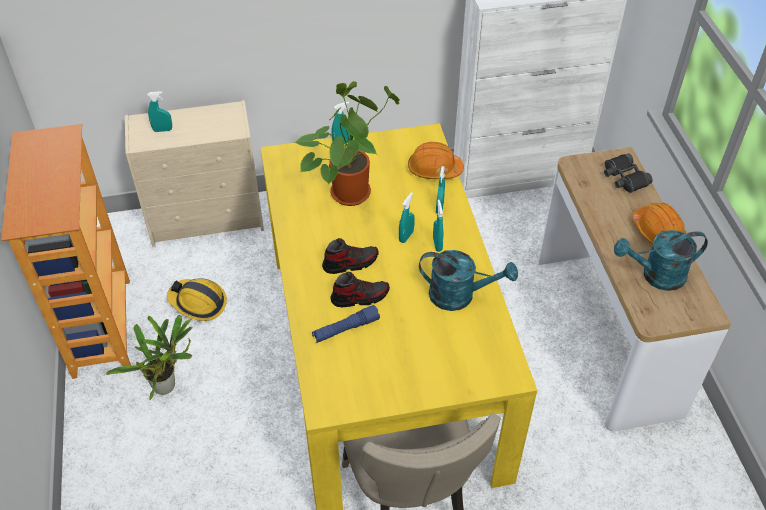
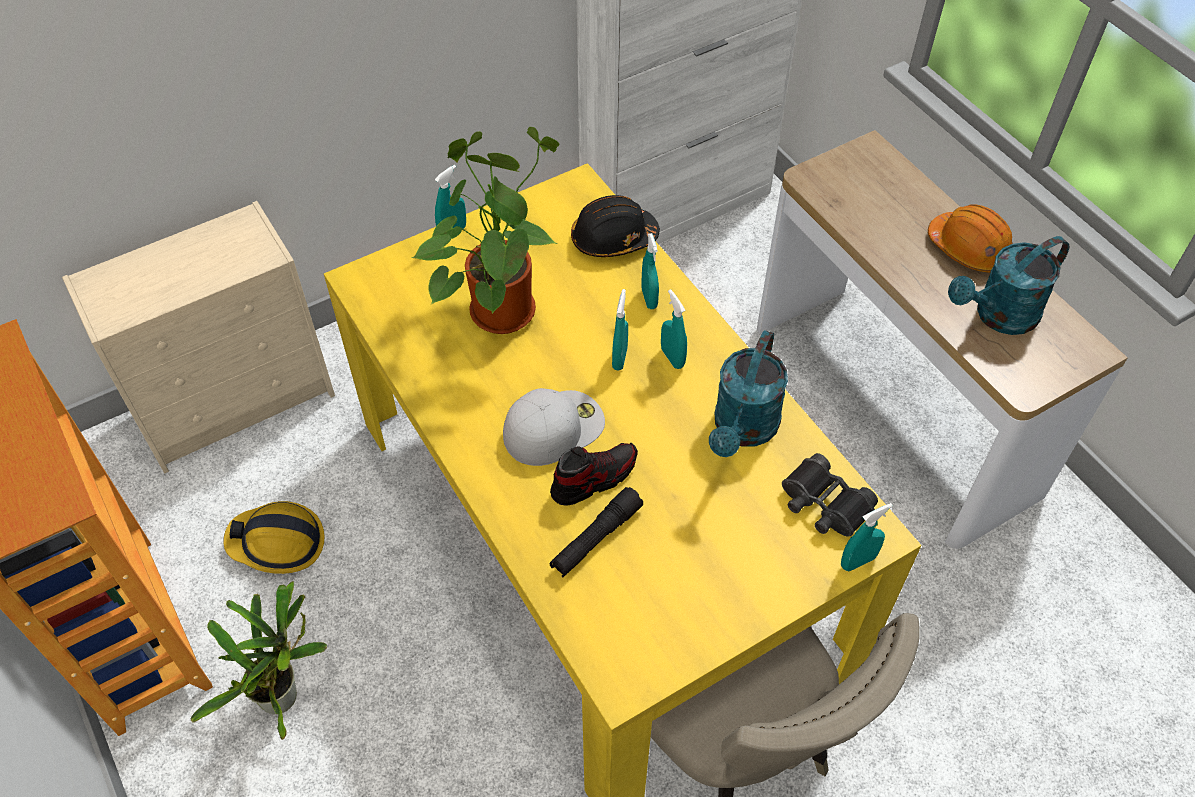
camera: 20 degrees left, 5 degrees up
(163, 130) = (140, 285): turquoise spray bottle -> turquoise spray bottle (858, 561)
(346, 329) = (596, 538): blue flashlight -> black flashlight
(350, 263) = (554, 427): shoe -> white cap
(434, 169) = (613, 239): orange hard hat -> black hard hat
(460, 295) = (743, 430): turquoise watering can -> turquoise watering can turned 120 degrees clockwise
(624, 178) = (887, 180): black binoculars -> black binoculars (824, 504)

